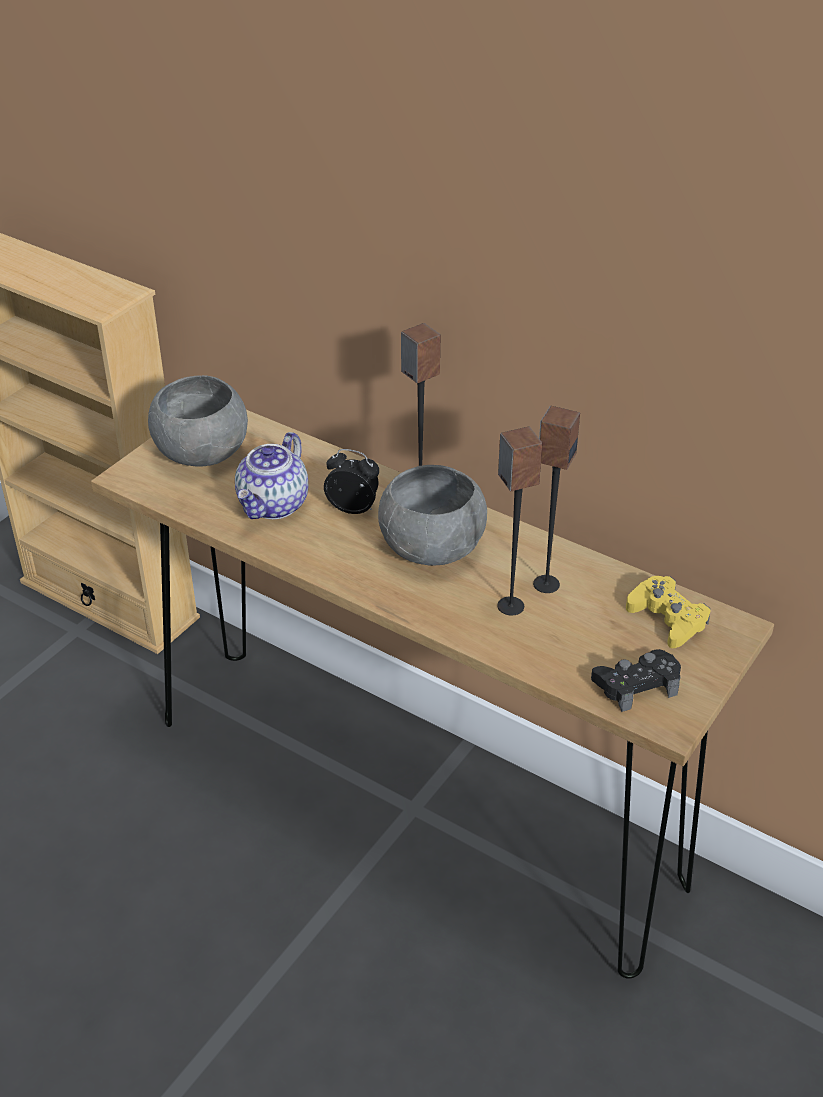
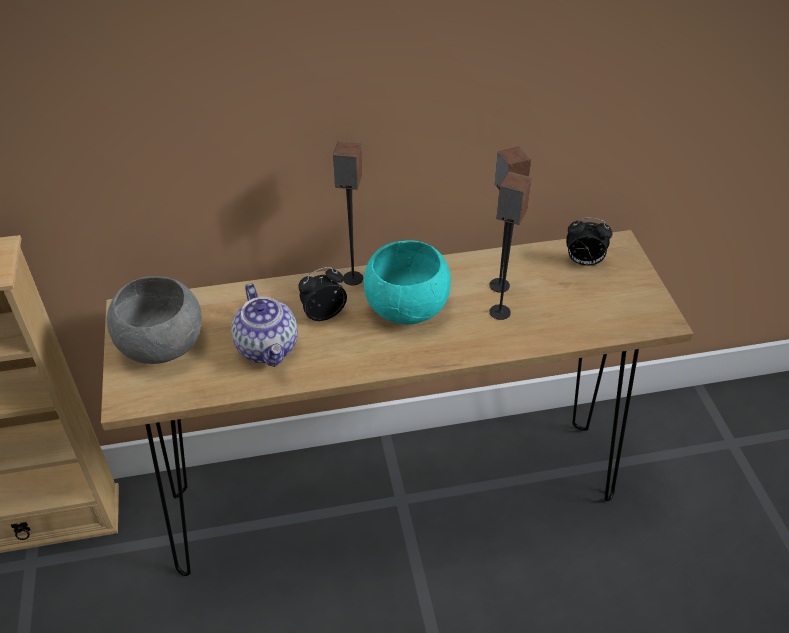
camera: 45 degrees left, 5 degrees up
(433, 547) = (407, 306): grey bowl -> turquoise bowl
(636, 685) = (621, 311): black game controller -> none
(667, 618) = (583, 262): yellow game controller -> alarm clock

